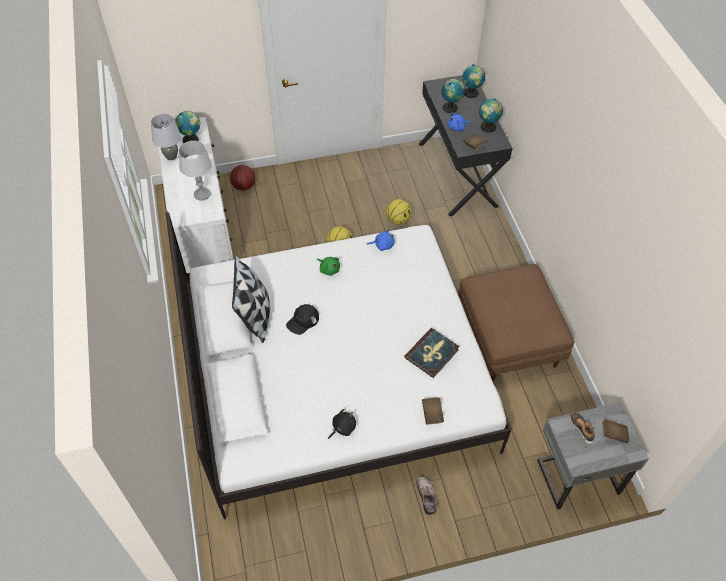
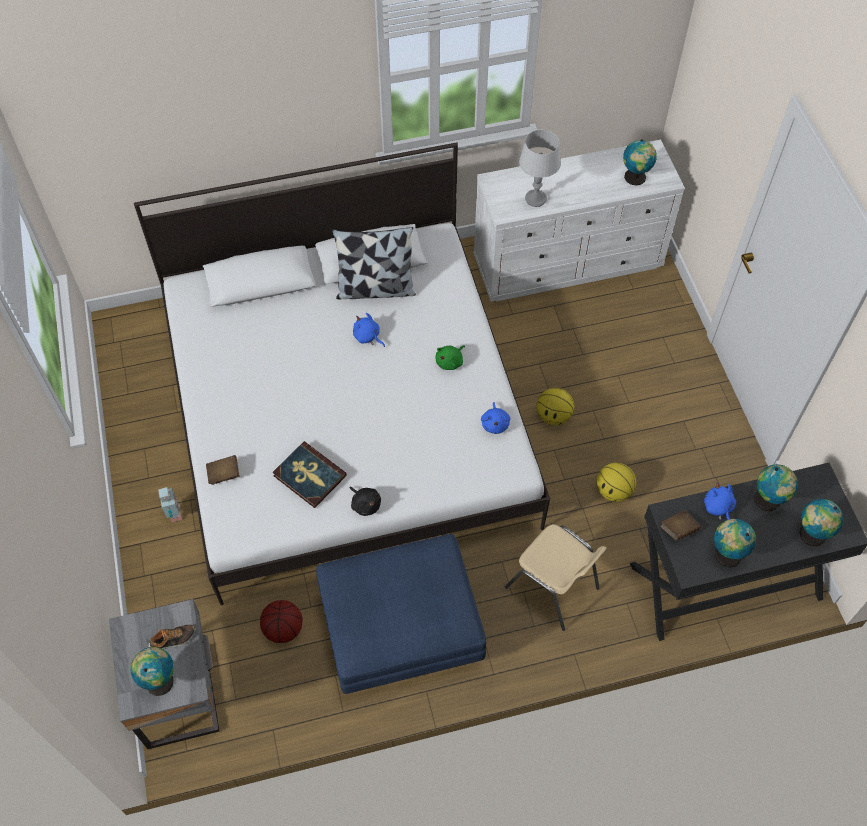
camera: 90 degrees right, 5 degrees up
(171, 156) = (601, 162): grey table lamp -> none
(244, 186) = (656, 298): basketball -> basketball (283, 629)
(303, 321) = (367, 337): black cap -> blue plush toy
(342, 428) = (215, 381): black plush toy -> black plush toy (365, 504)
(427, 496) = (174, 515): shoe -> toy robot
(469, 254) = (553, 588): none -> beige chair
(507, 336) = (402, 629): brown ottoman -> blue ottoman
(613, 434) = (160, 680): brown book -> globe

